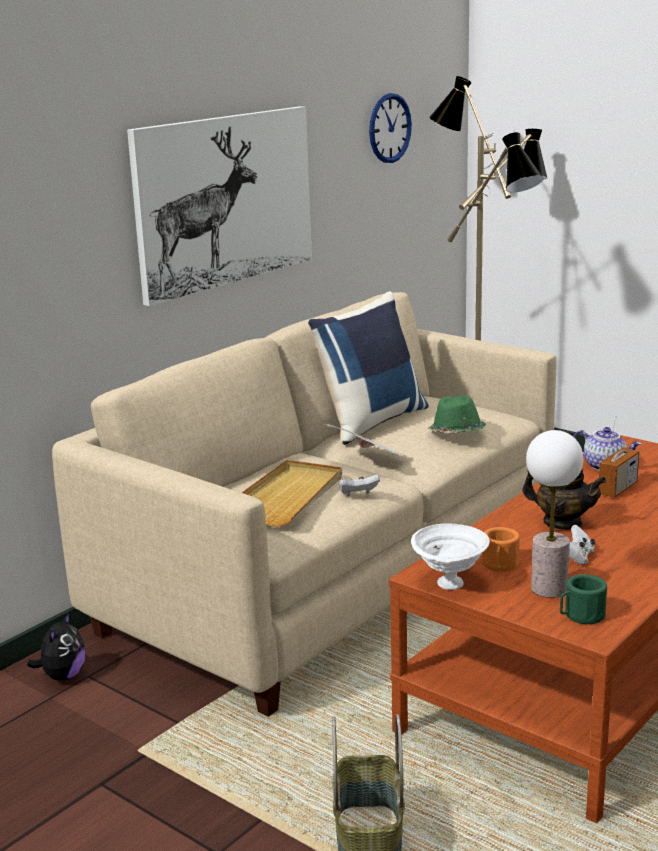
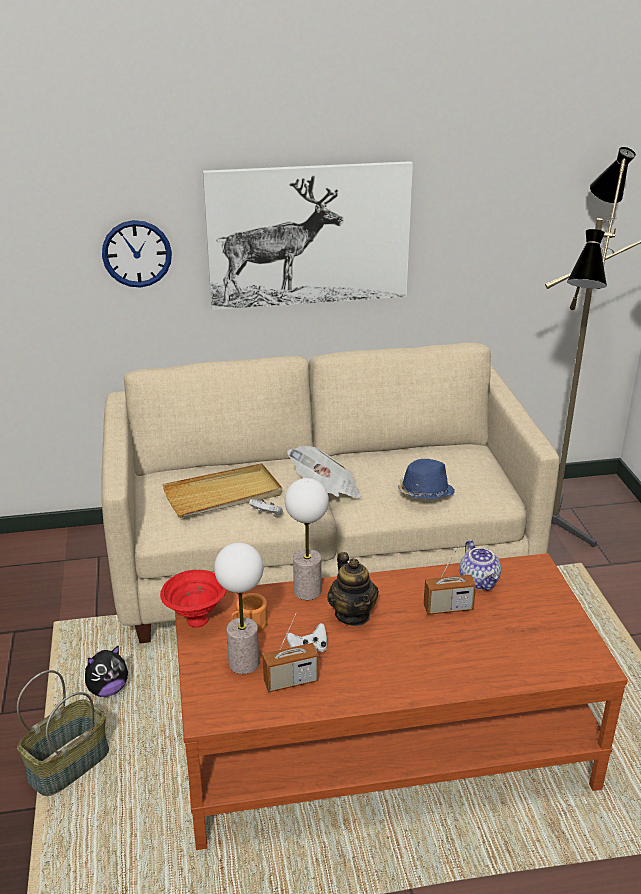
camera: 40 degrees right, 10 degrees up
(62, 676) = (87, 549): plush toy -> plush toy (107, 689)
(371, 421) = (389, 453): blue pillow -> none
(389, 128) = (538, 188): wall clock -> wall clock (137, 253)
(450, 585) = (195, 621): white bowl -> red bowl
(456, 433) = (424, 493): green hat -> blue hat
(497, 525) = (307, 591): none -> table lamp
(580, 616) = (222, 697): green mug -> none
(608, 580) = (291, 681): none -> radio

